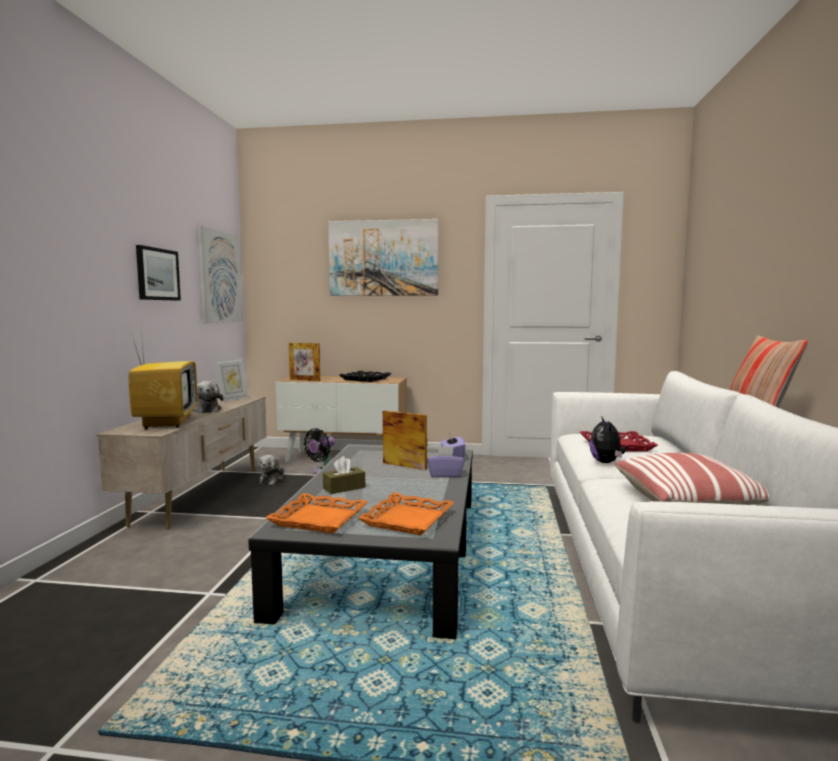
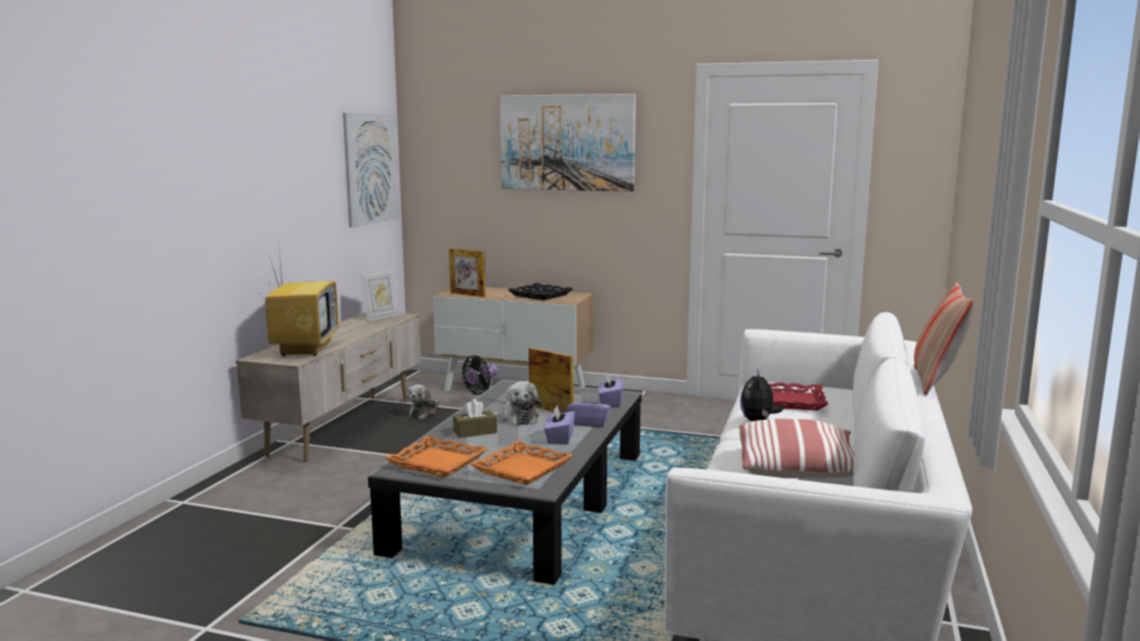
camera: 10 degrees right, 5 degrees up
(157, 274) = (296, 180): picture -> none
(206, 410) = (349, 332): plush toy -> plush toy (519, 418)
(426, 489) = (559, 438): none -> purple tissue box

